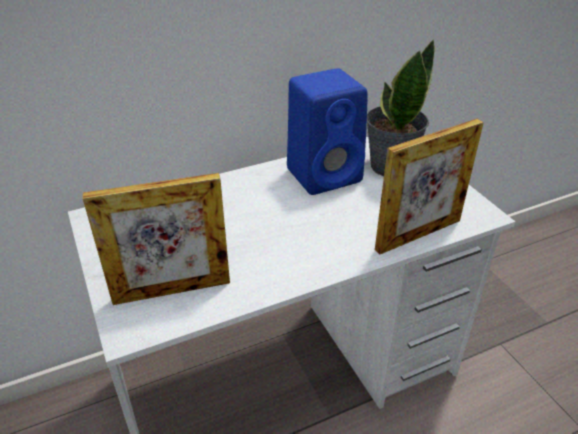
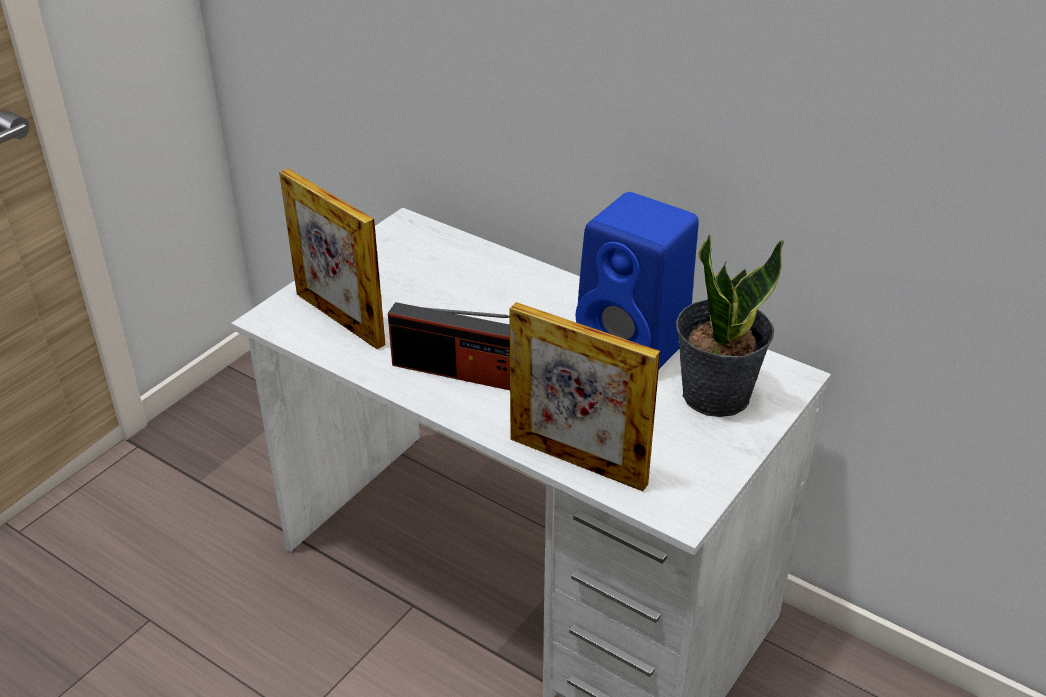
camera: 60 degrees right, 0 degrees up
(290, 252) = (457, 371): none -> radio

